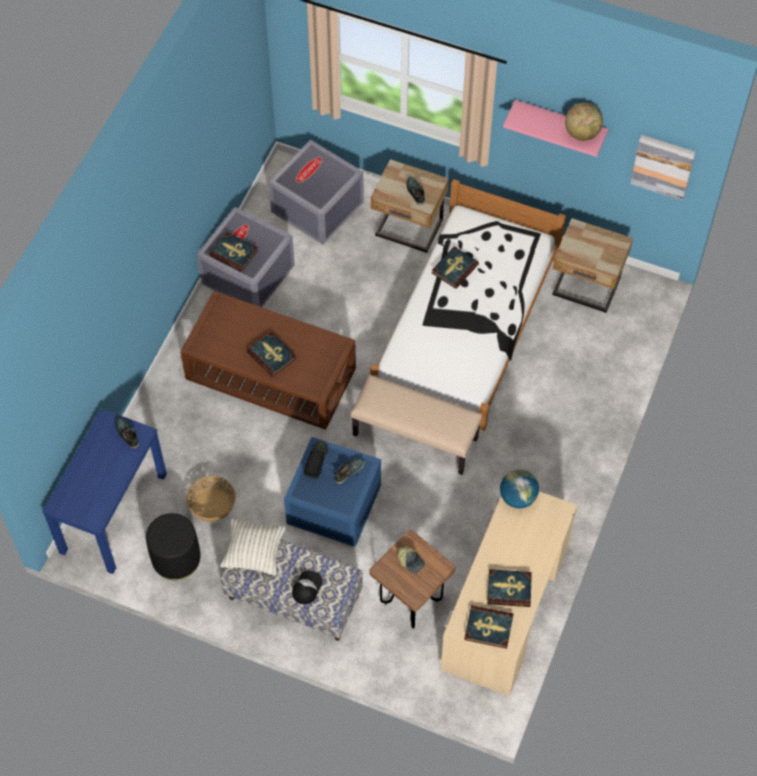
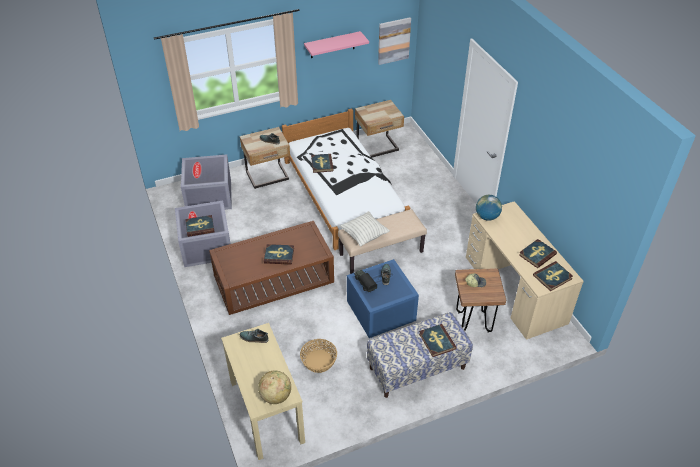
camera: 45 degrees left, 15 degrees down
(113, 512) = (266, 410): blue console table -> beige console table
(176, 559) = (332, 403): black ottoman -> none
(254, 553) = (389, 348): pillow -> pillow (364, 235)
(306, 587) = (437, 341): cap -> book
(582, 133) = (351, 38): globe -> globe (276, 396)

